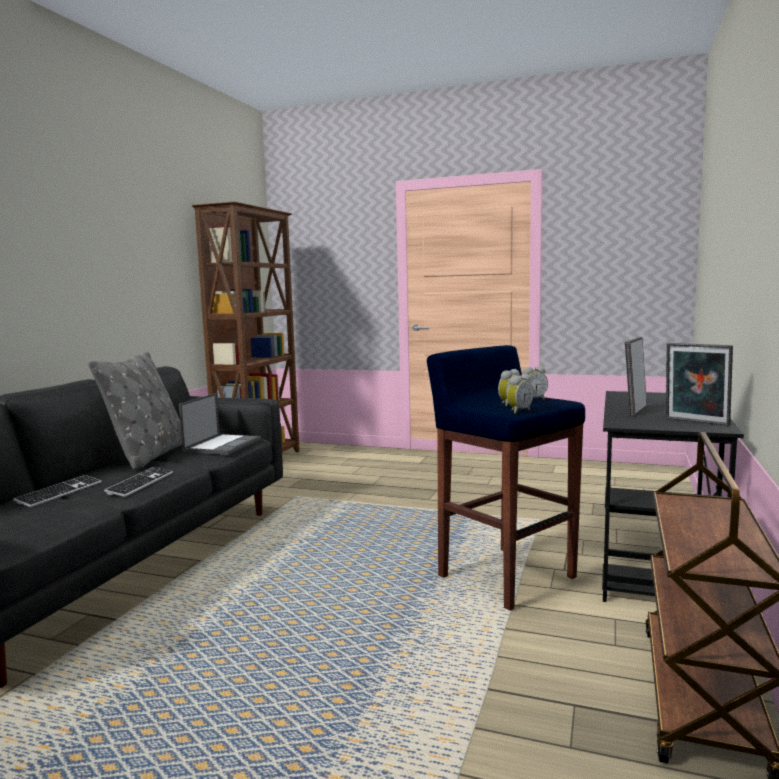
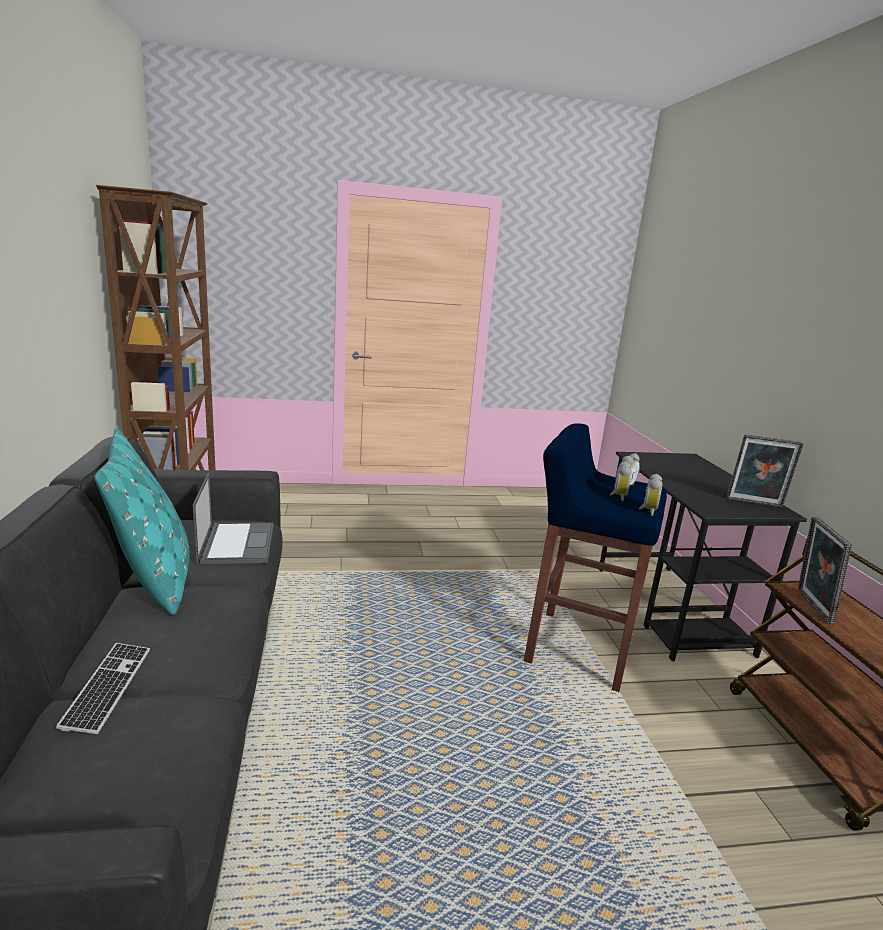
camera: 30 degrees left, 10 degrees up
(140, 483) = (215, 642): keyboard -> none
(149, 455) = (154, 578): grey pillow -> turquoise pillow
(634, 411) = (687, 486): picture frame -> picture frame (810, 605)

